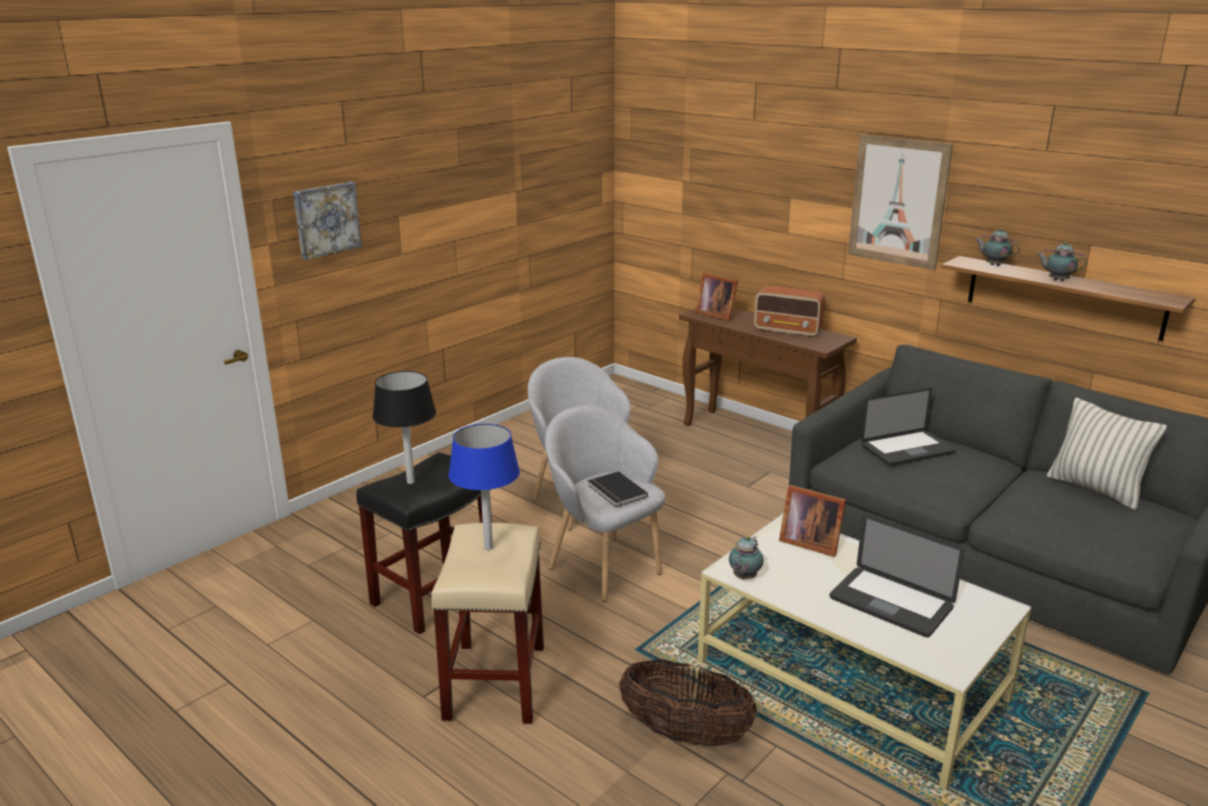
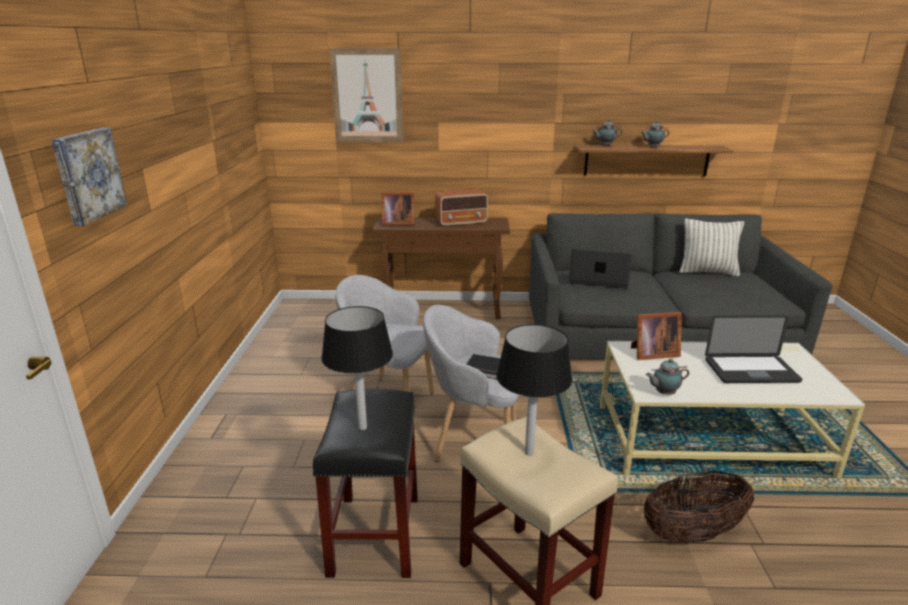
camera: 40 degrees left, 0 degrees up
(488, 547) = (529, 452): blue table lamp -> black table lamp
(743, 578) = (663, 393): teapot -> teapot turned 90 degrees clockwise
(898, 201) = (527, 112): picture -> picture (367, 96)
(907, 449) = (598, 280): laptop -> laptop turned 105 degrees counterclockwise

